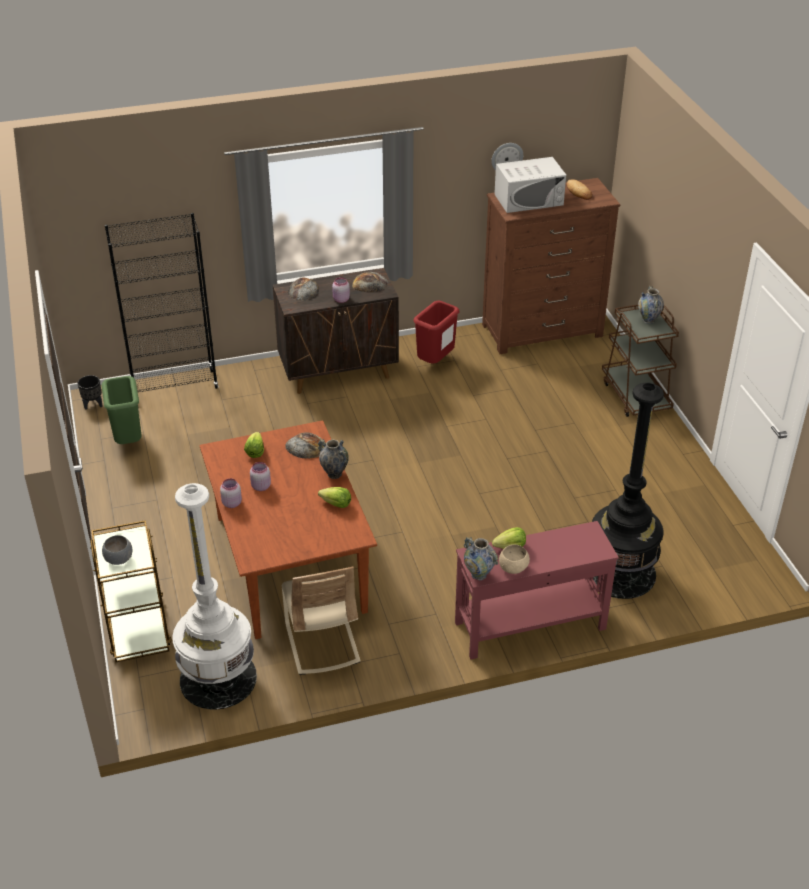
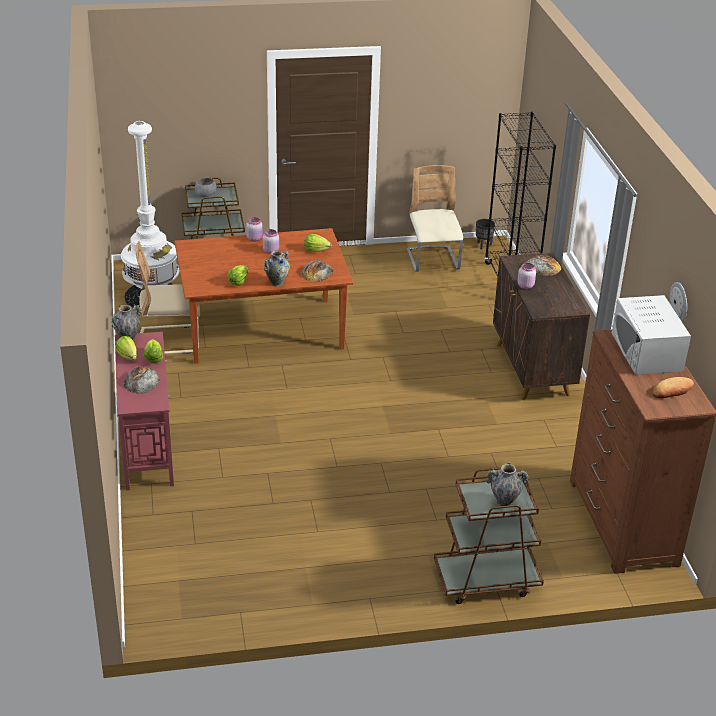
camera: 95 degrees right, 5 degrees down
(128, 441) = (433, 261): green trash can -> beige chair
(369, 284) = (556, 303): bread -> bread (141, 381)
(435, 362) = (551, 433): red trash can -> none
(512, 567) = (128, 356): beige bowl -> lettuce
(620, 573) = (194, 512): black floor lamp -> none

